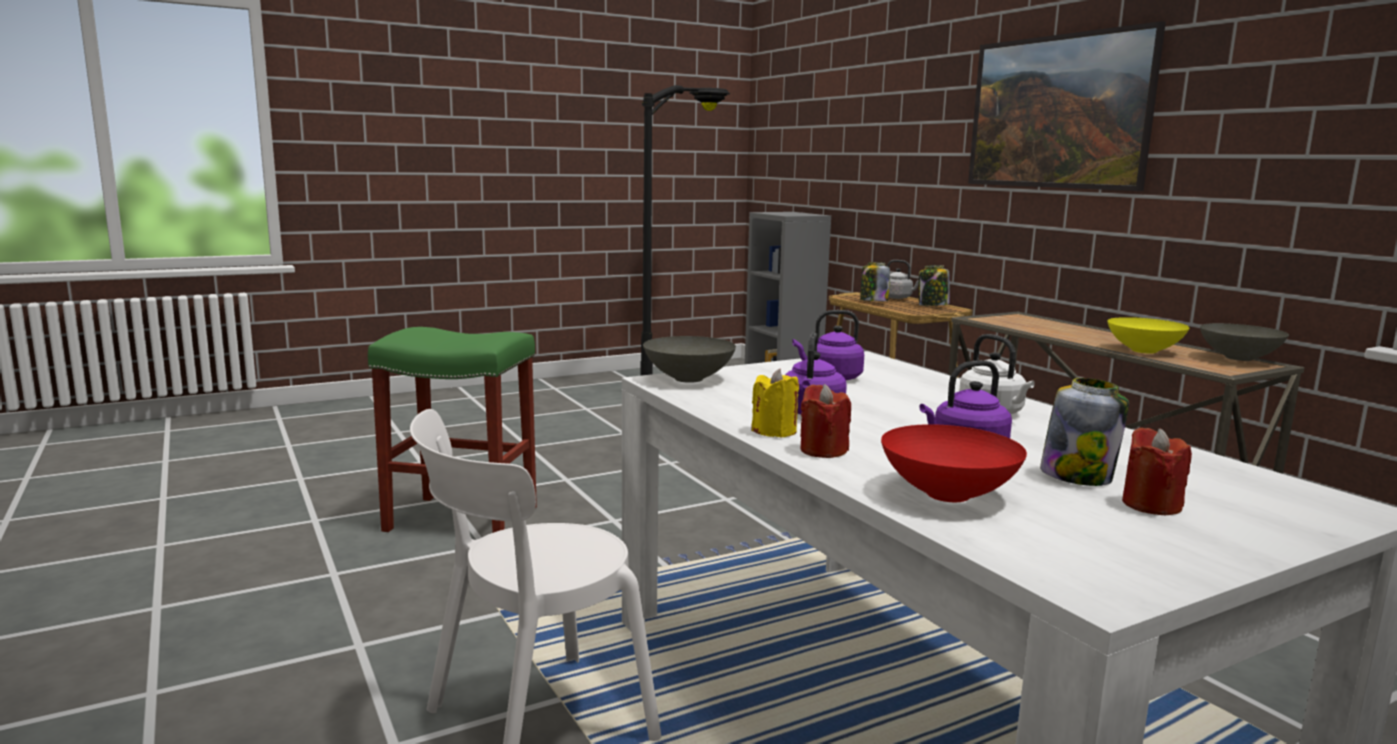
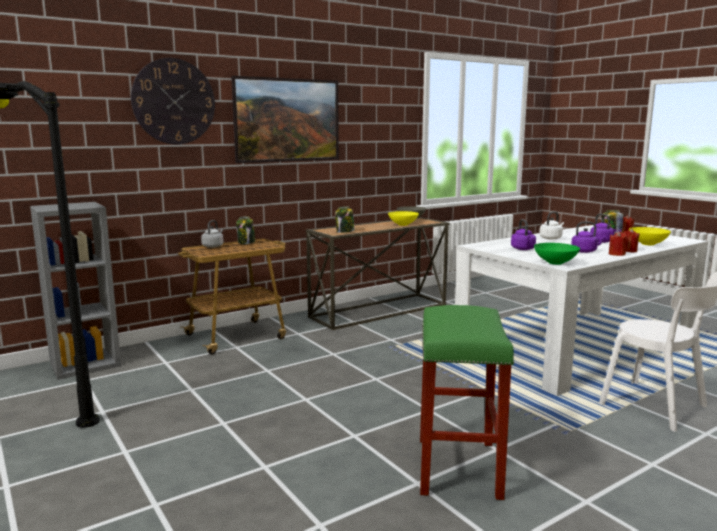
camera: 95 degrees left, 0 degrees up
(687, 379) = (555, 263): grey bowl -> green bowl
(774, 431) = (616, 254): yellow candle -> red candle
(873, 301) = (229, 250): jar -> jar (345, 231)
(916, 93) = (174, 101): none -> wall clock
(946, 494) = (648, 244): red bowl -> yellow bowl

